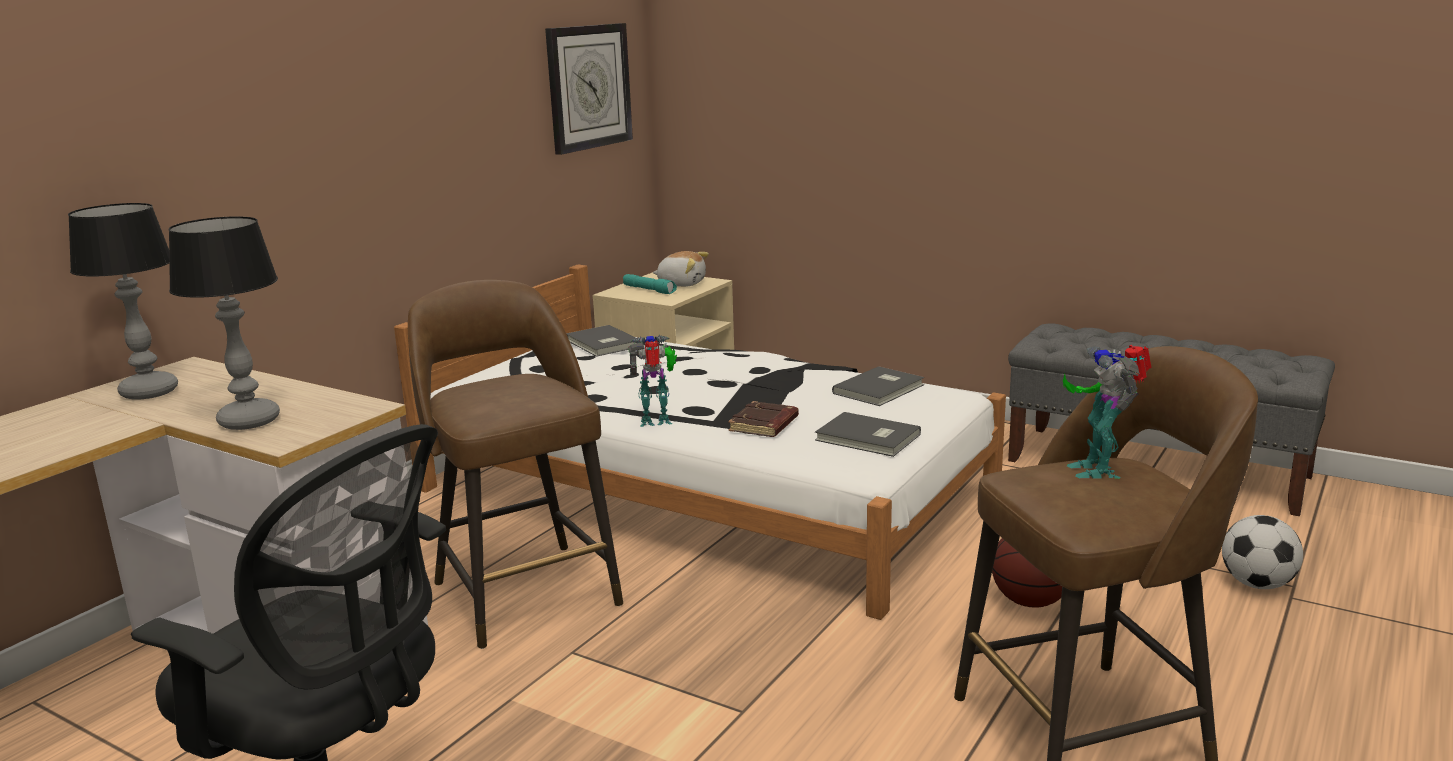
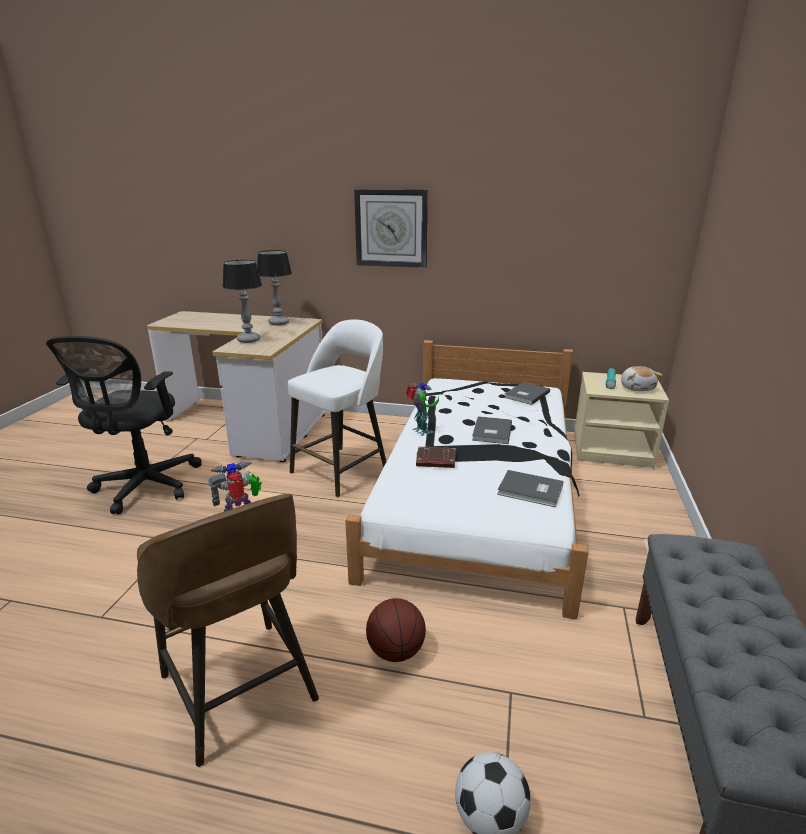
camera: 70 degrees right, 5 degrees up
(524, 591) = (341, 469): brown stool -> white stool
(588, 87) = (619, 240): wall clock -> wall clock (391, 228)
(868, 438) = (434, 497): grey book -> grey book (490, 432)

